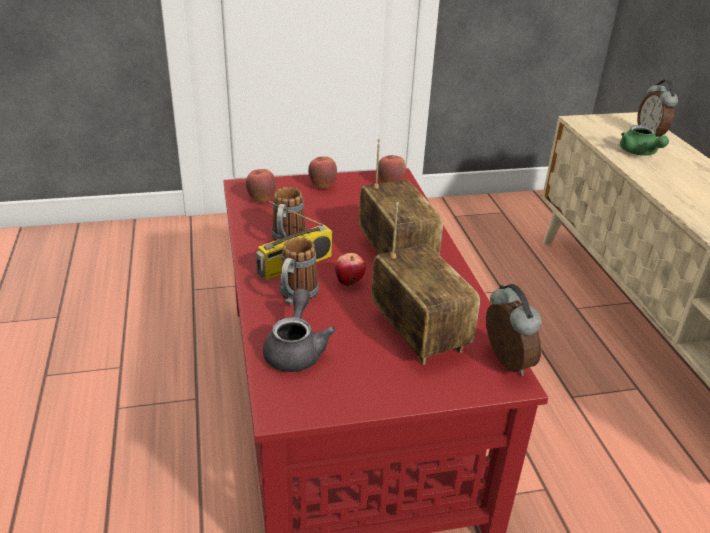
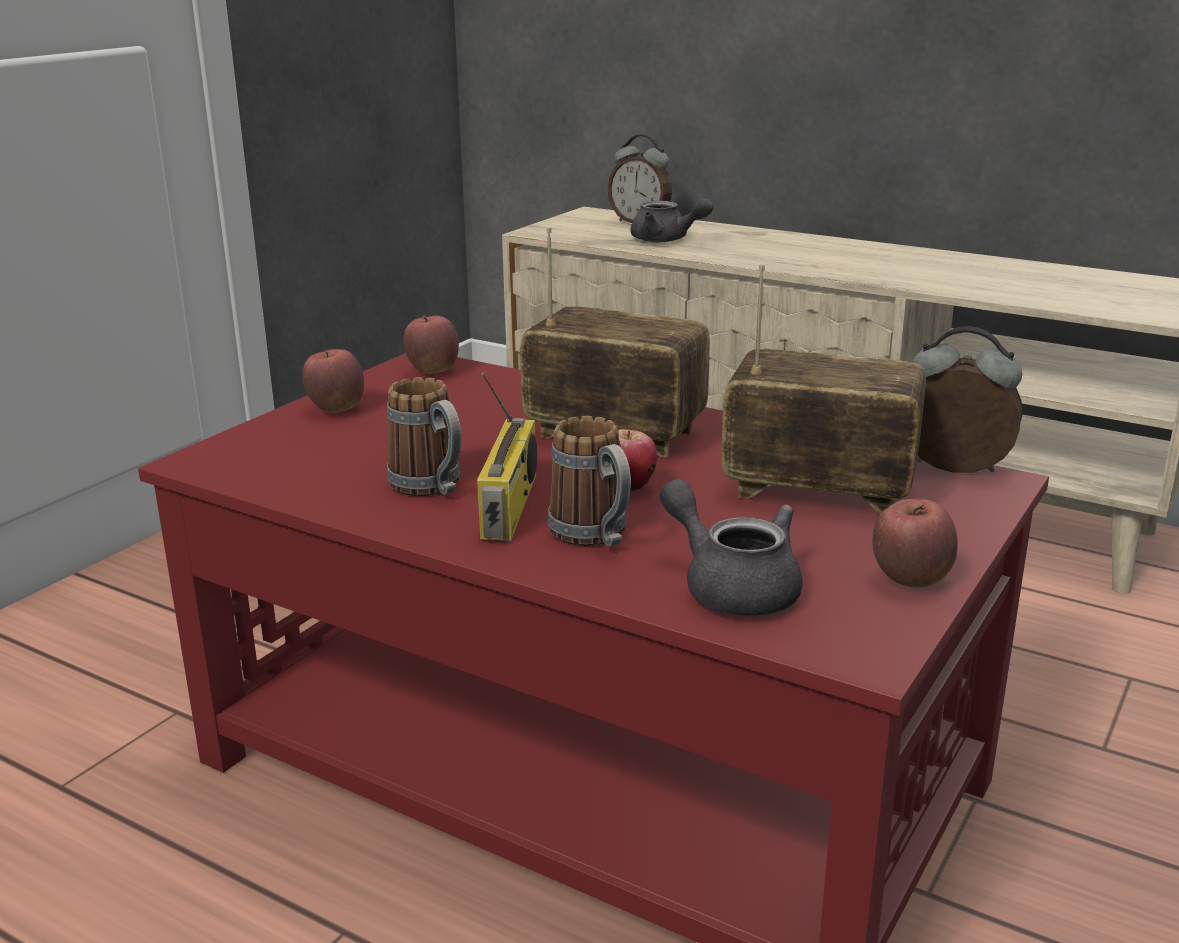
camera: 45 degrees left, 10 degrees down
(261, 199) = (272, 462): apple -> apple (910, 581)
(639, 153) = (666, 240): green teapot -> grey teapot

